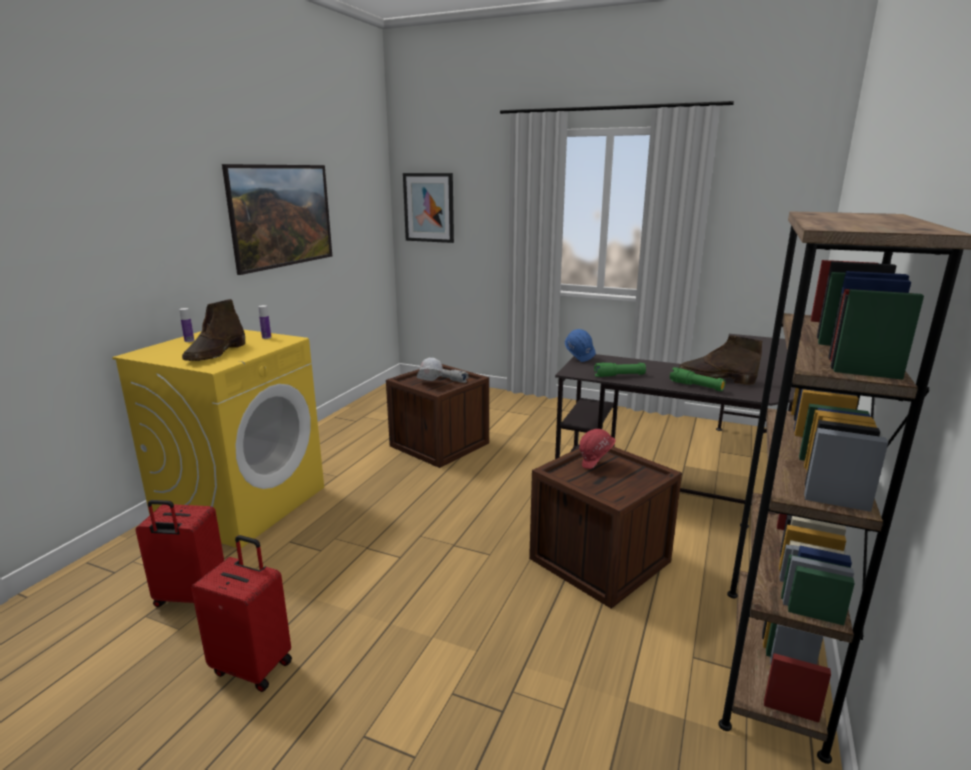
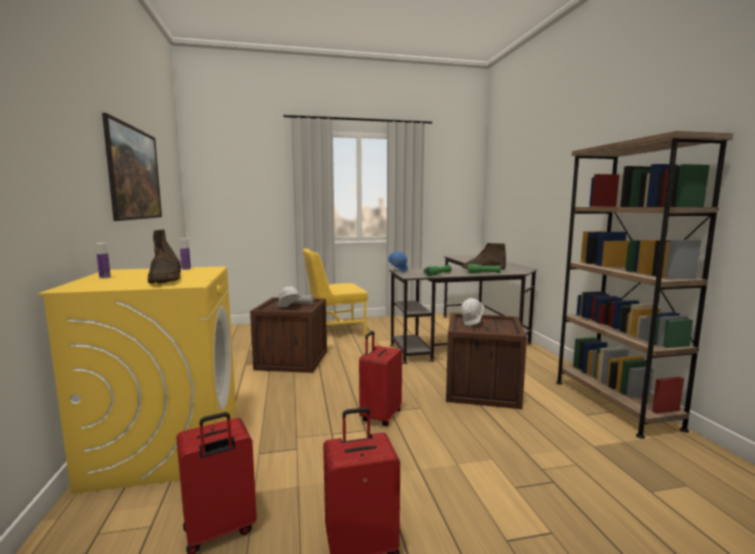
camera: 35 degrees left, 10 degrees down
(429, 207) = (219, 185): picture -> none
(434, 547) = (380, 416): none -> red suitcase
(534, 417) = (335, 331): none -> yellow chair
(596, 466) = (472, 323): red hard hat -> white hard hat

